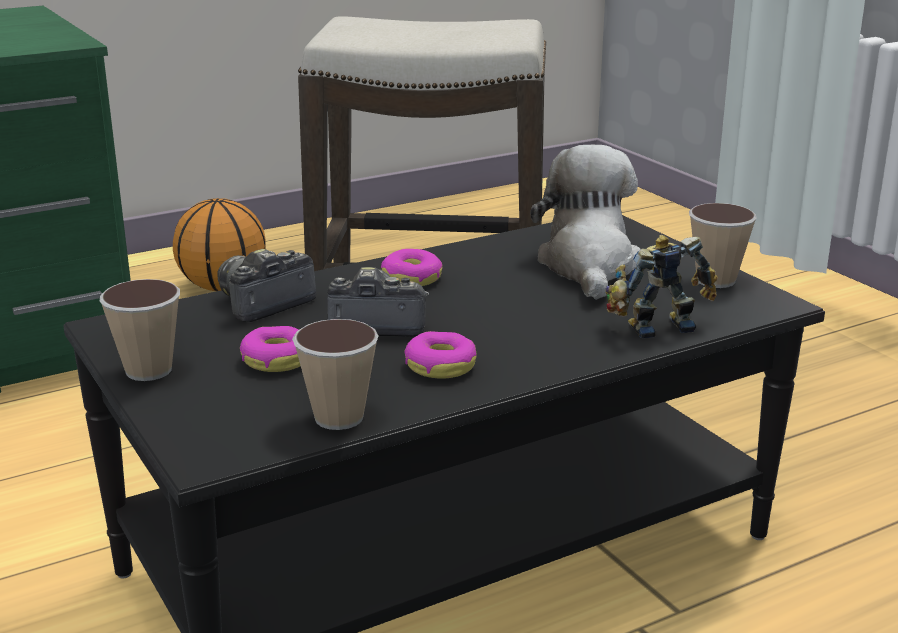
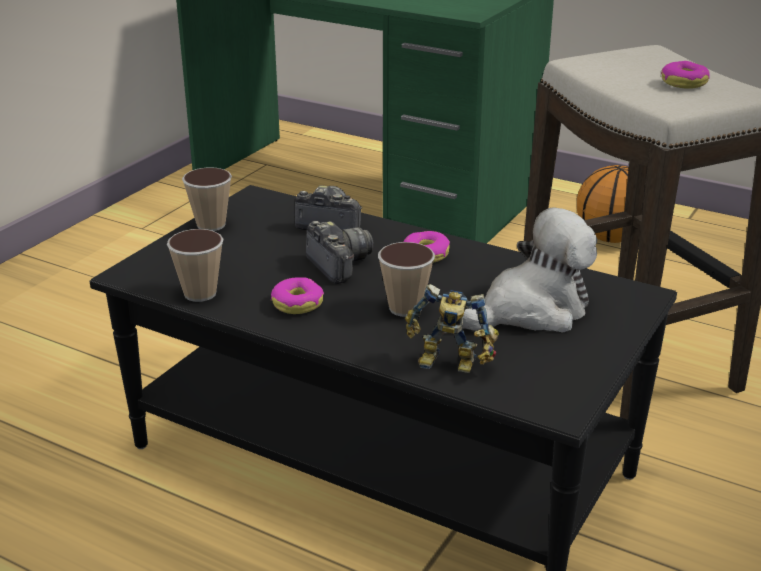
camera: 60 degrees right, 5 degrees up
(277, 359) = (257, 253): donut -> donut (684, 83)
(656, 325) = (449, 365): toy robot -> toy robot turned 150 degrees clockwise
(715, 280) = (573, 371): cup -> cup (405, 308)

